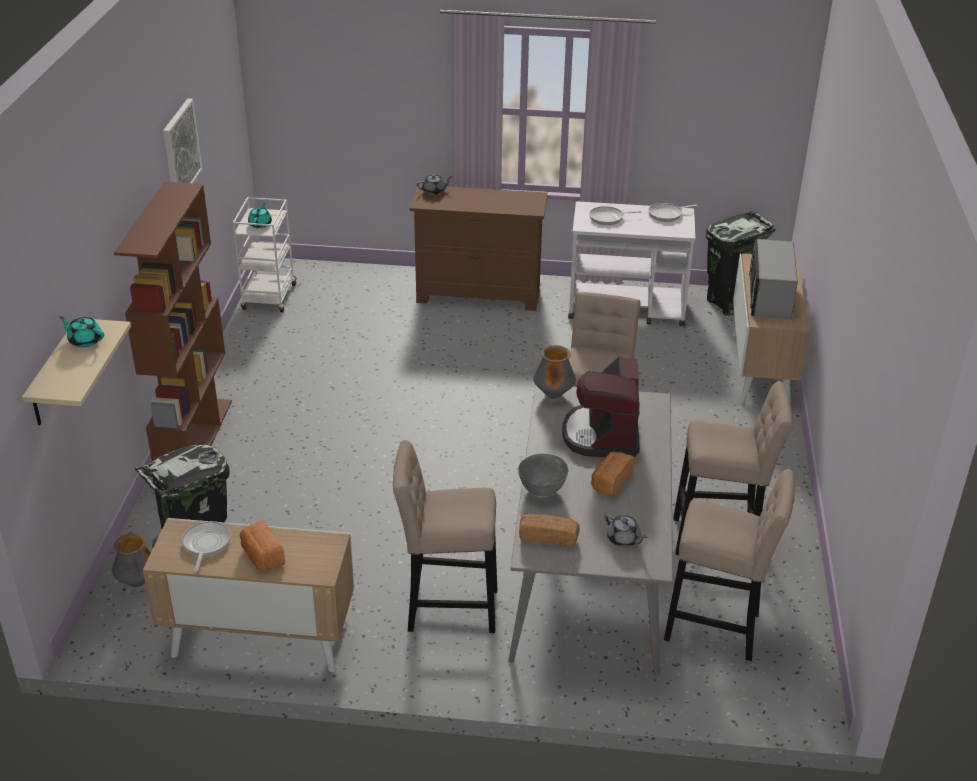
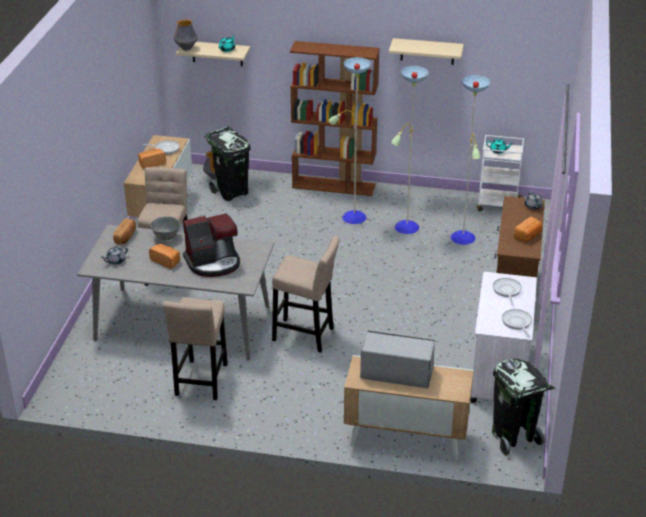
camera: 95 degrees right, 0 degrees up
(180, 150) = (427, 51): picture -> beige shelf
(323, 370) = (406, 228): none -> floor lamp
(501, 197) = (528, 236): none -> bread
(553, 395) = (260, 248): vase -> vase (186, 49)
(602, 435) = (213, 262): coffee machine -> coffee machine turned 150 degrees clockwise
(718, 629) = (121, 368): beige stool -> none

